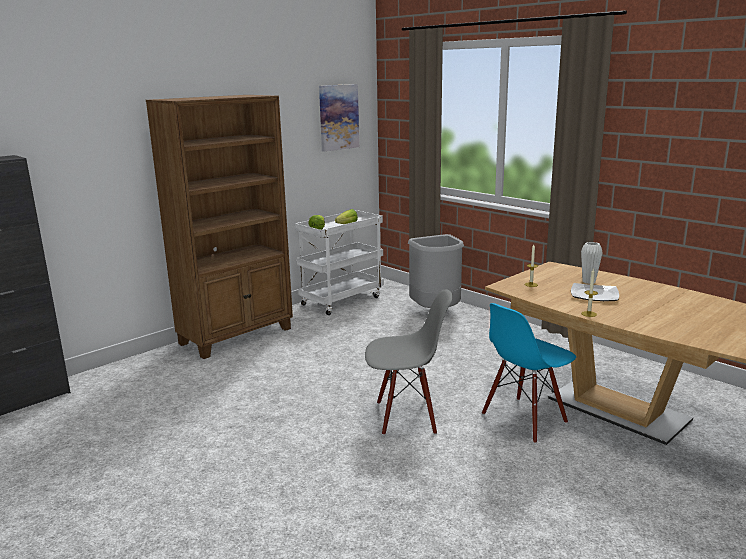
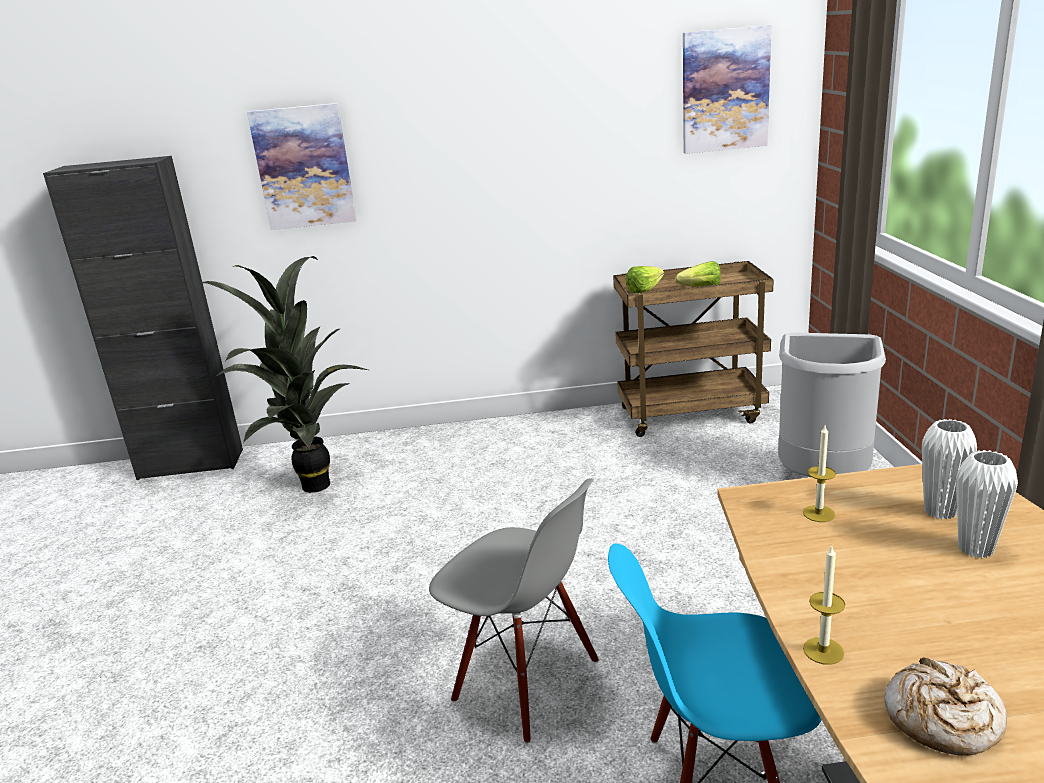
camera: 40 degrees right, 5 degrees up
(110, 162) = (304, 167): none -> picture
(150, 385) = (309, 485): none -> potted plant
(237, 336) = (483, 439): brown bookcase -> none
(342, 300) = (691, 414): white cart -> brown cart
(565, 275) = (940, 511): none -> white vase
(594, 295) = (927, 595): plate -> none
(638, 317) = (942, 719): none -> bread

